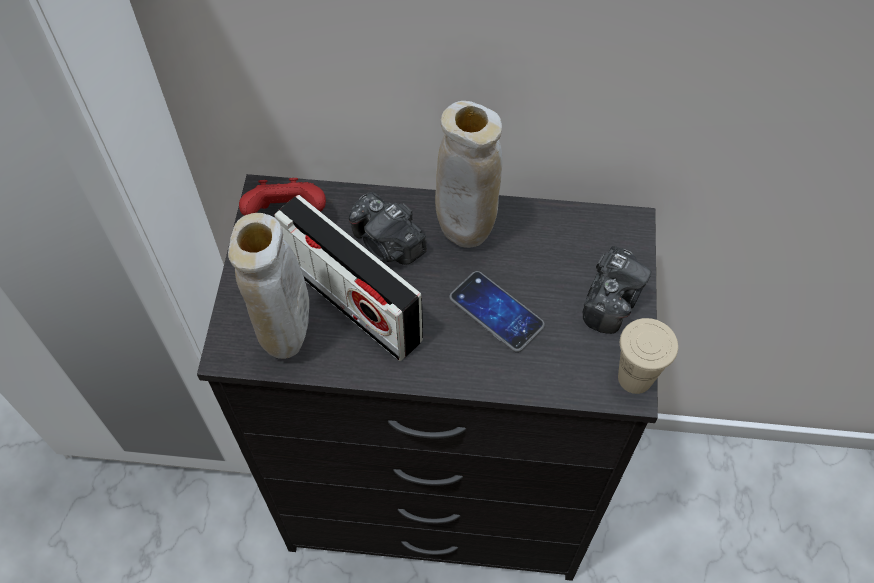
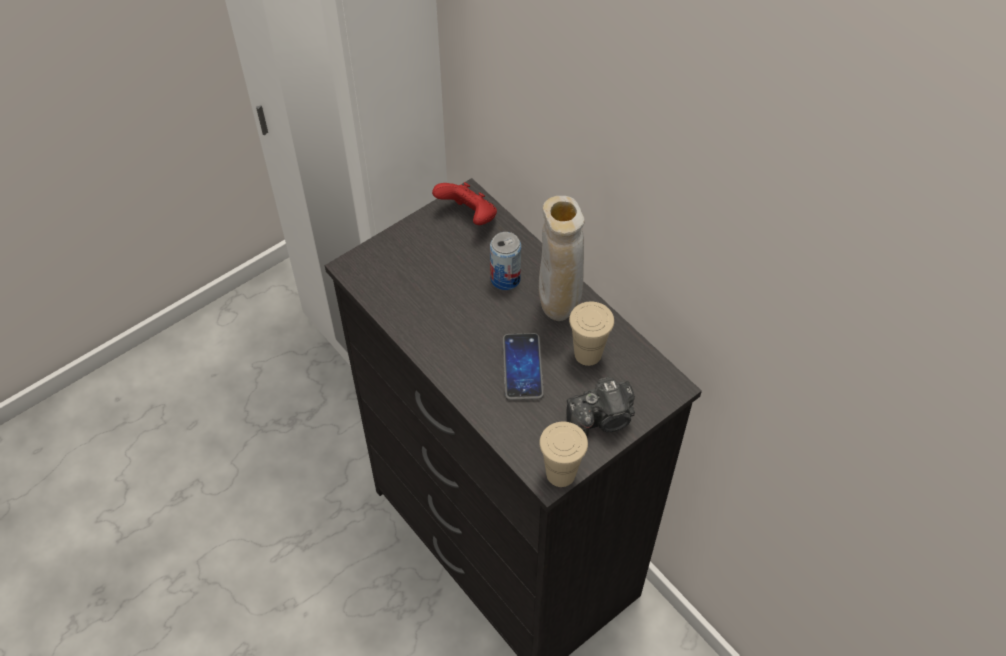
camera: 45 degrees right, 5 degrees down
(288, 341) = (389, 287): beige vase -> none
(353, 302) = (448, 294): radio -> none
(388, 244) = (505, 279): camera -> can
(535, 253) = (587, 354): none -> beige cup

